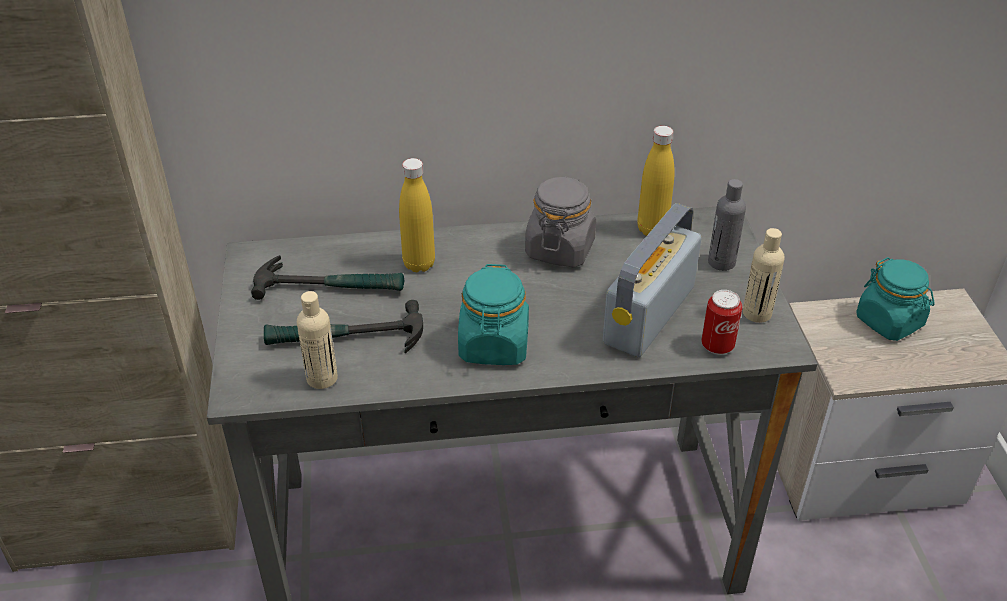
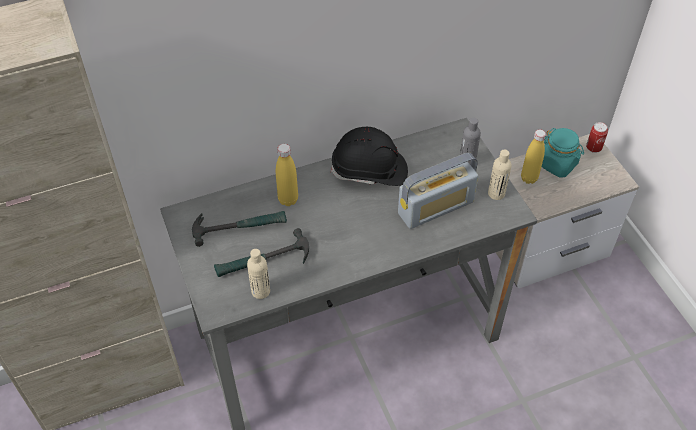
camera: 15 degrees left, 10 degrees up
(494, 345) = (353, 247): turquoise jar -> none
(560, 249) = (369, 171): grey jar -> black hard hat
(649, 315) = (436, 207): radio -> radio turned 135 degrees counterclockwise
(652, 229) = (420, 146): yellow bottle -> yellow bottle (529, 178)
(717, 346) = (480, 220): can -> can (593, 148)

